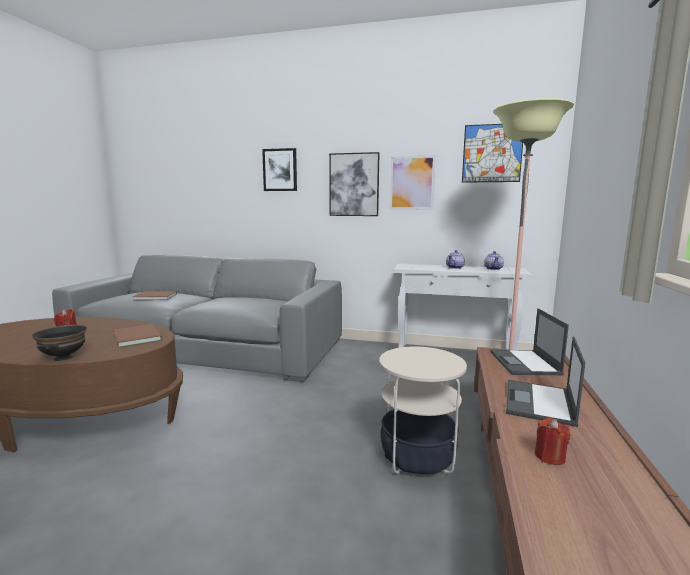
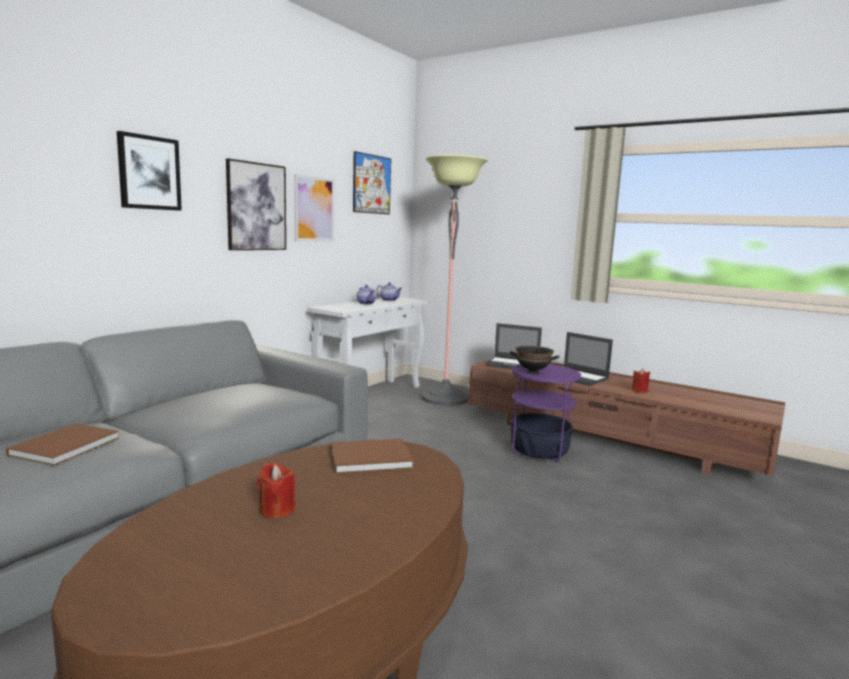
camera: 70 degrees left, 0 degrees up
(64, 358) = (436, 499): black bowl -> black bowl (533, 372)
(418, 458) = (539, 452): beige side table -> purple side table

